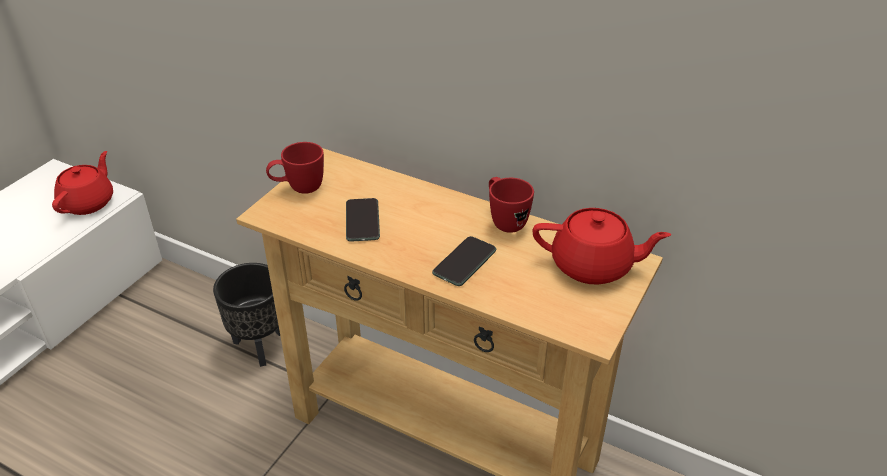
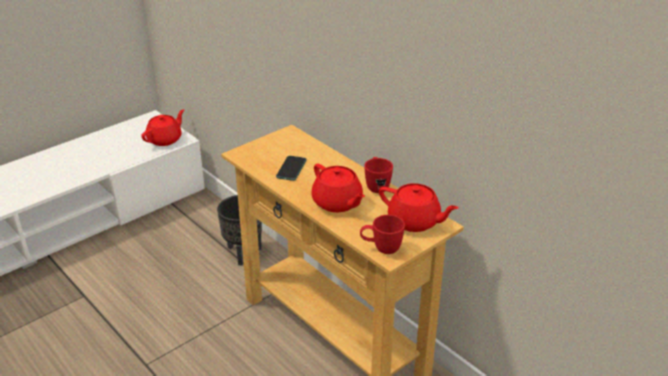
camera: 20 degrees right, 5 degrees down
(298, 189) = (264, 144): red mug -> red mug (381, 249)
(464, 262) = (337, 203): phone -> red teapot

